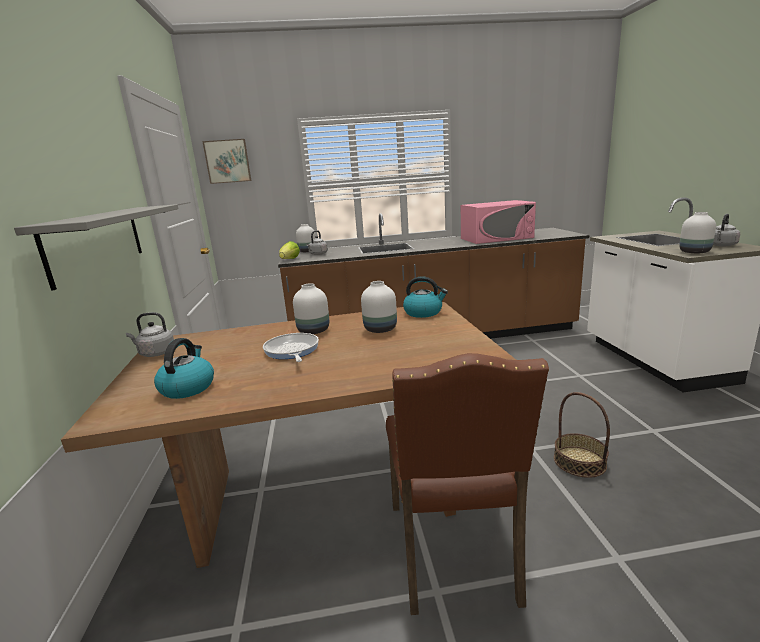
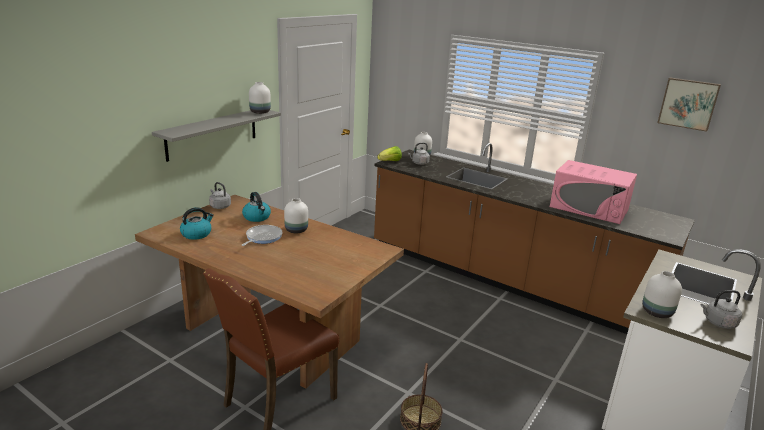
camera: 40 degrees right, 5 degrees up
(228, 161) = (391, 60): picture -> picture (688, 103)
(381, 329) = (323, 248): white vase -> white vase (260, 112)
(424, 312) = (371, 250): kettle -> kettle (257, 217)

